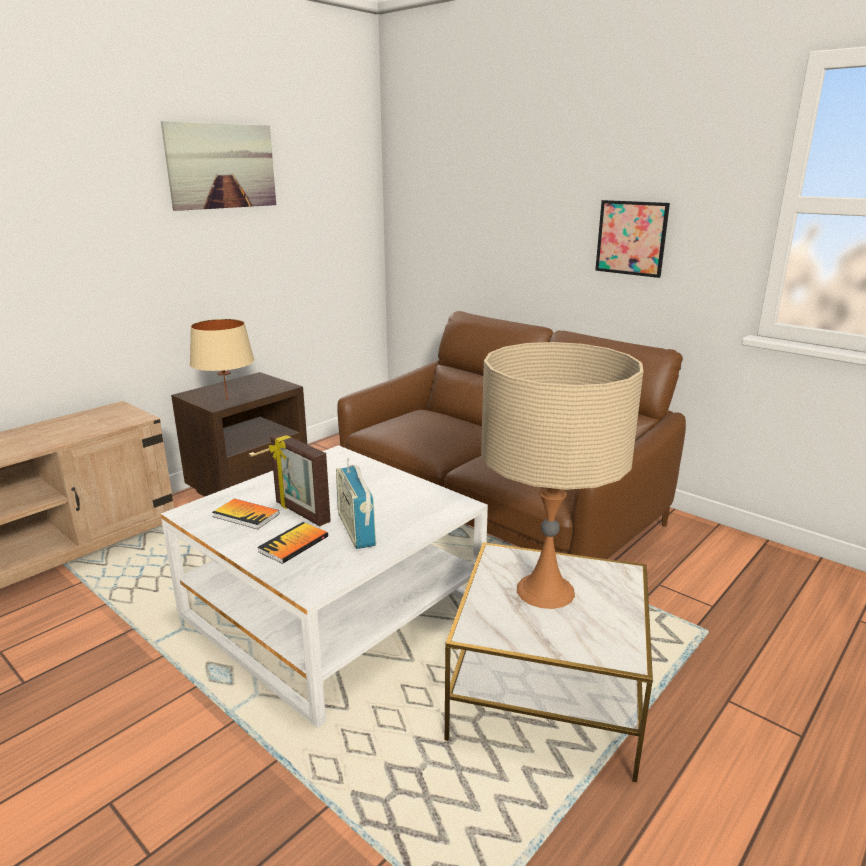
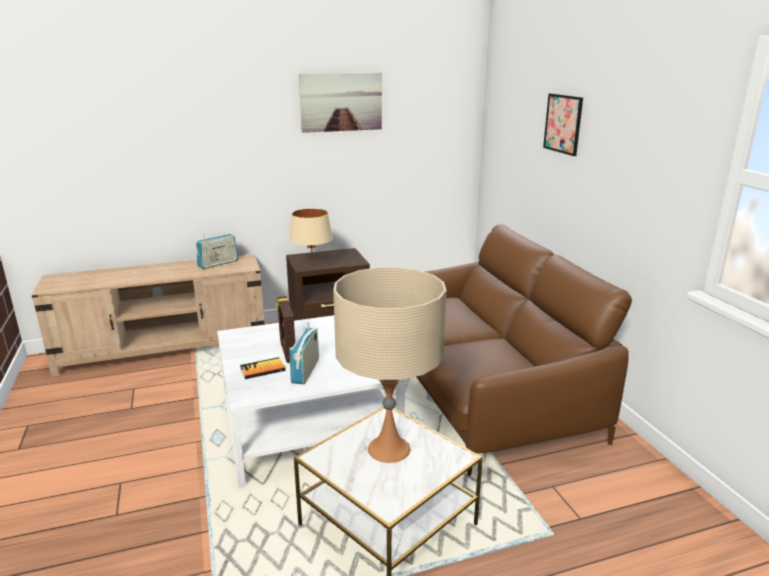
camera: 30 degrees right, 0 degrees up
(79, 422) = (218, 263): none -> radio
(246, 515) = (257, 344): book -> none
(631, 238) = (624, 184): picture -> picture (563, 124)

